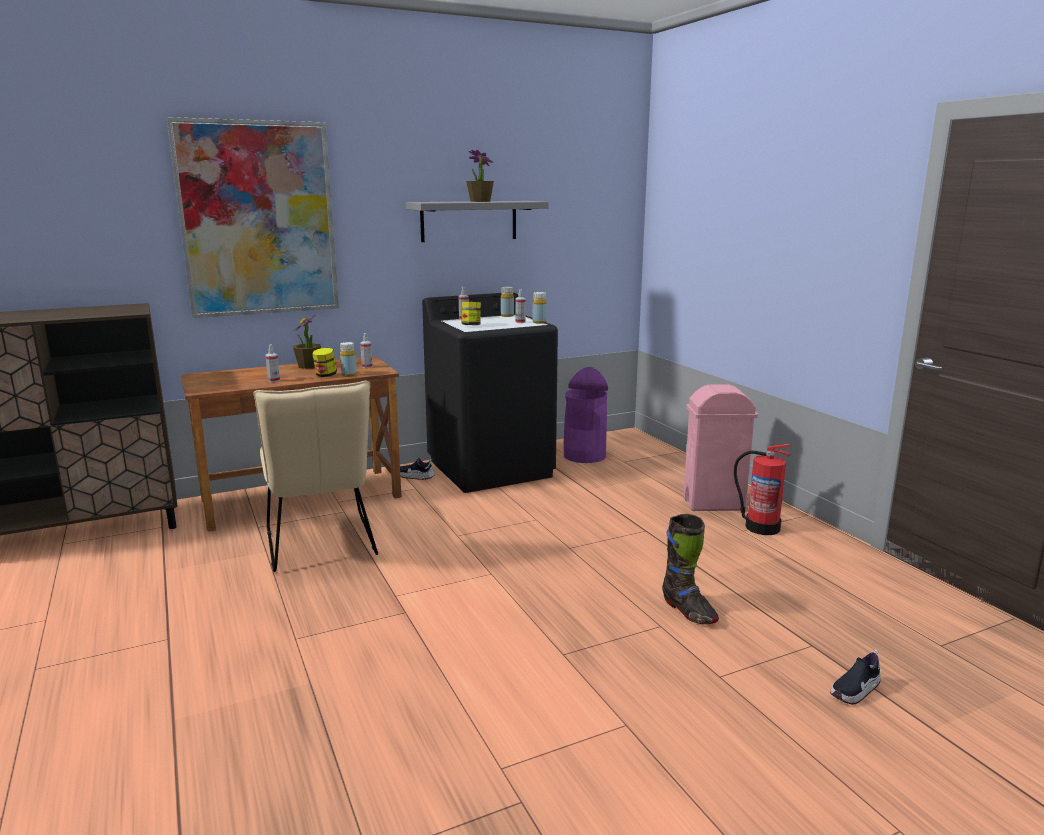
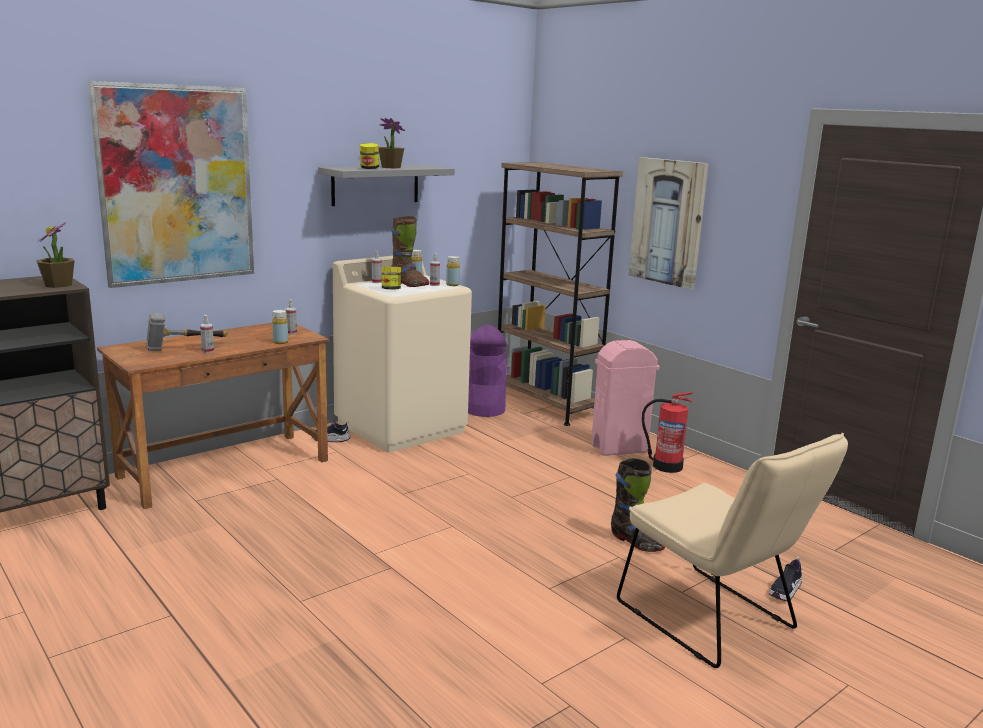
camera: 15 degrees left, 0 degrees up
(256, 377) = (185, 347): none -> hammer
(308, 366) = (229, 333): potted plant -> potted plant (58, 285)
(321, 545) = (273, 513): beige chair -> beige chair (713, 621)
(325, 375) = (257, 343): jar -> jar (369, 168)
(491, 468) = (401, 427): black washing machine -> beige washing machine
(494, 321) = (409, 284): none -> brown boot
(652, 454) = (545, 404): none -> brown bookcase
(777, 253) = (668, 222): none -> picture

